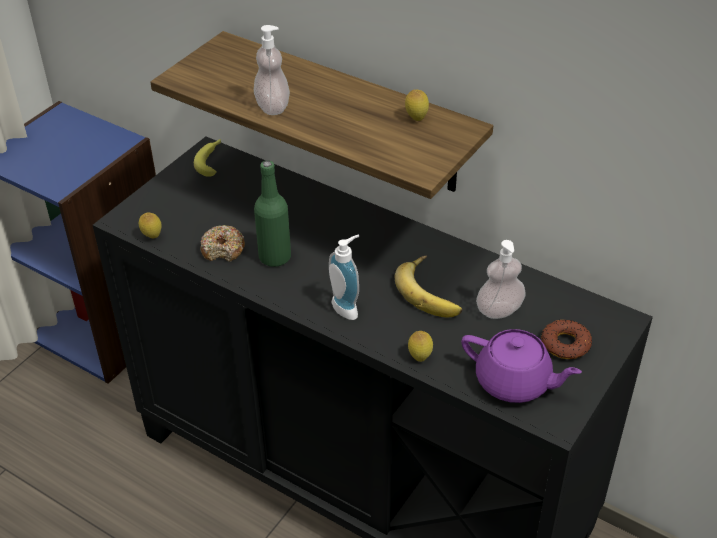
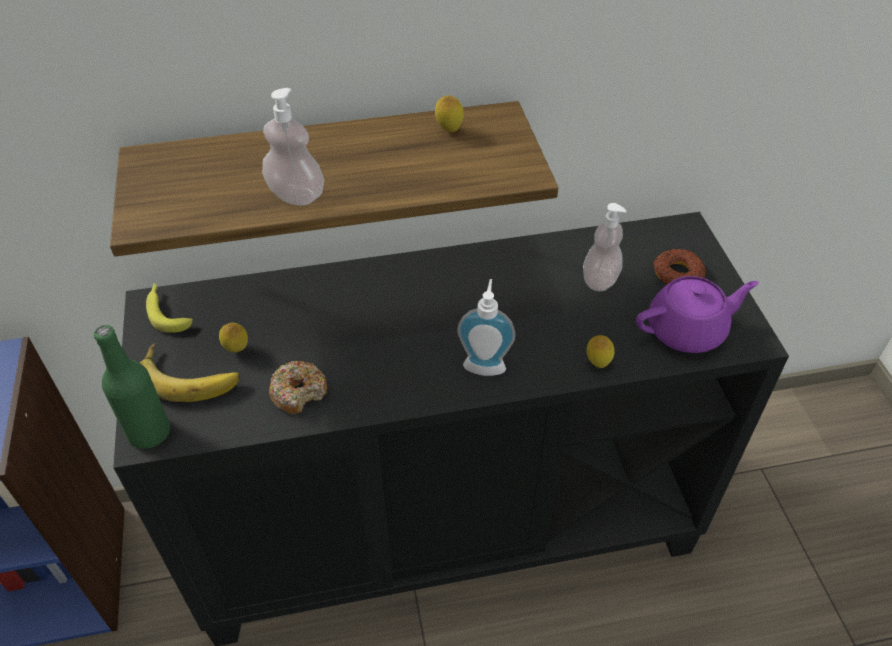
camera: 45 degrees left, 5 degrees up
(152, 237) = (204, 432): lemon -> lemon (237, 350)
(275, 257) = (359, 364): green bottle -> green bottle (149, 433)
(432, 291) = (532, 300): banana -> banana (190, 375)

